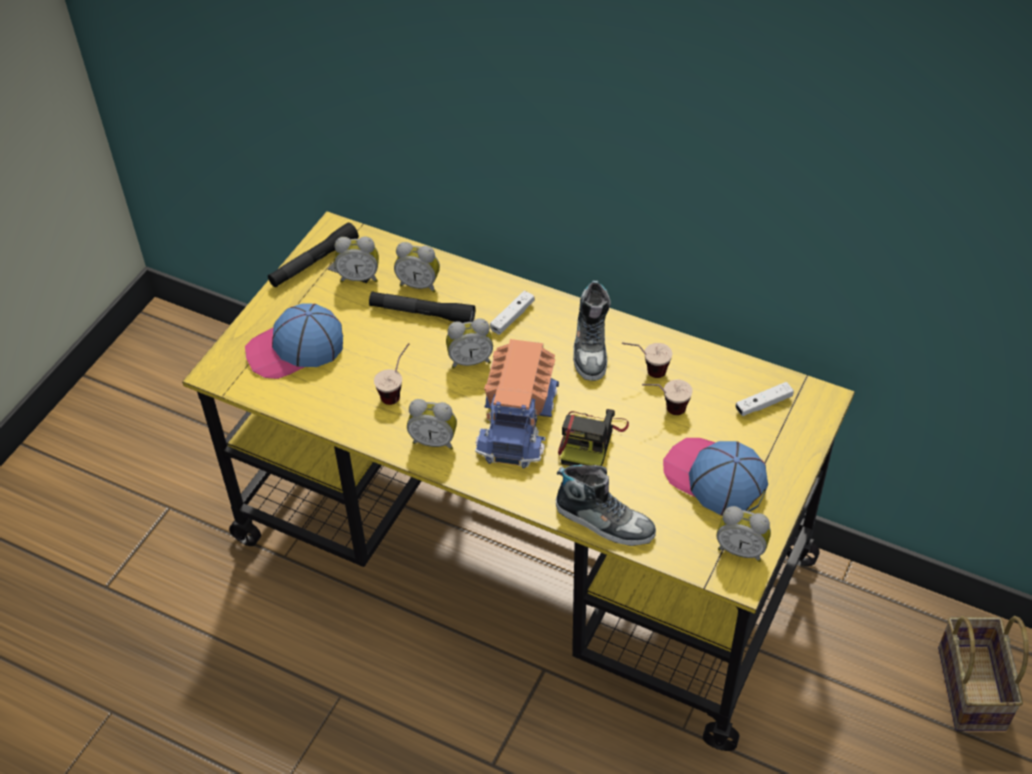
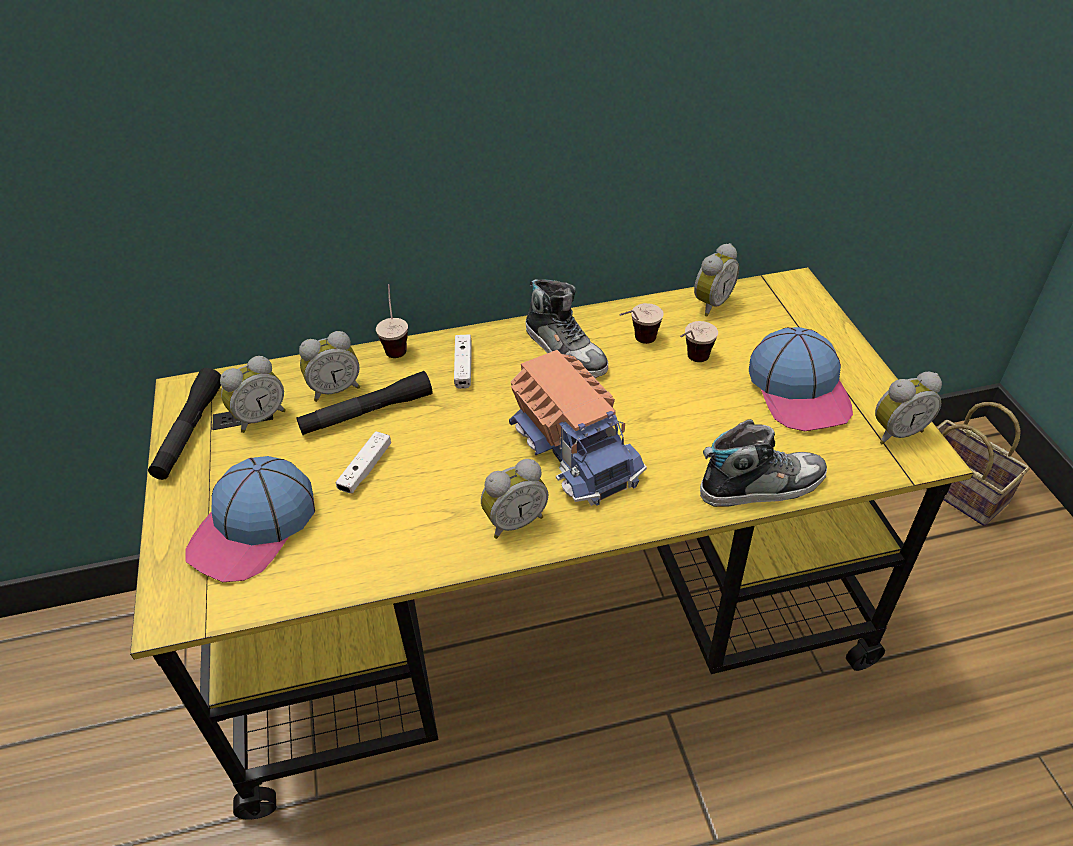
camera: 40 degrees left, 5 degrees down
(397, 390) = (419, 498): cup -> cup (396, 343)
(470, 360) = (465, 425): alarm clock -> alarm clock (710, 303)
(590, 440) = (661, 425): camera -> none
(714, 478) = (799, 390): cap -> cap turned 105 degrees counterclockwise
(763, 404) = (759, 313): white game controller -> white game controller (365, 469)

